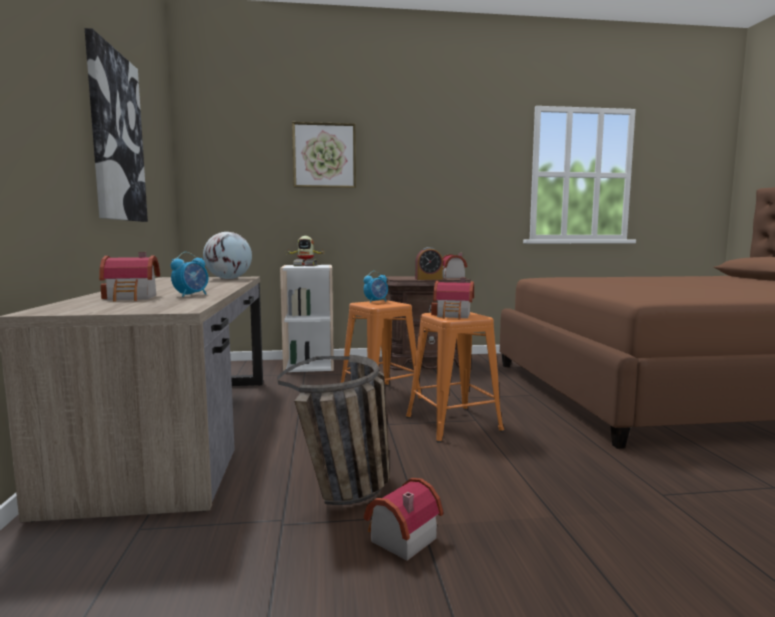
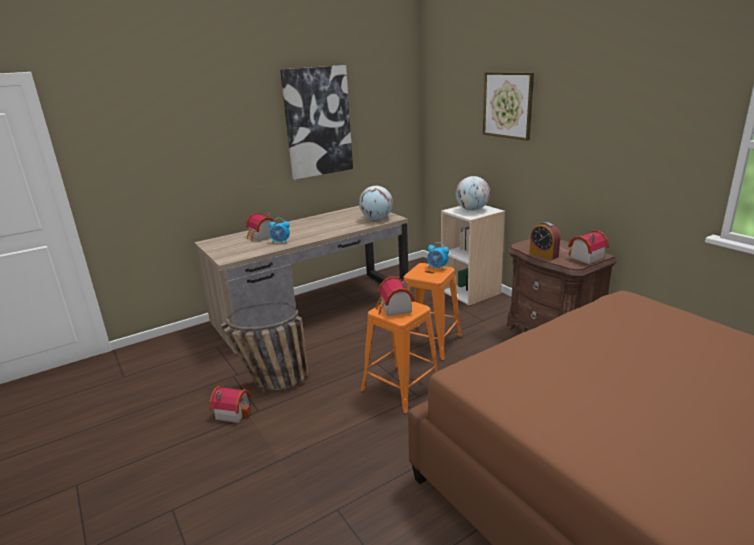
camera: 65 degrees right, 15 degrees up
(305, 266) = (472, 210): toy robot -> globe

